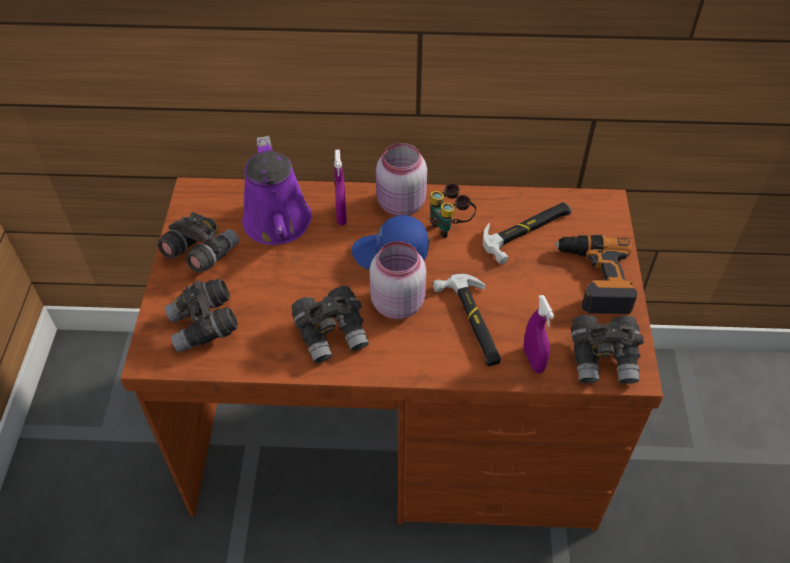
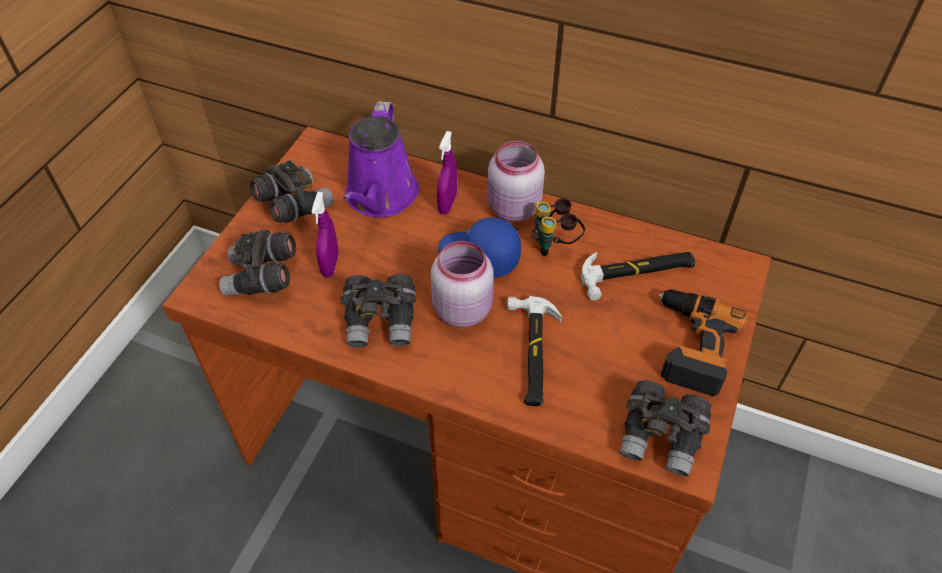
camera: 20 degrees right, 0 degrees up
(533, 360) = (580, 414): purple spray bottle -> purple spray bottle (330, 265)

